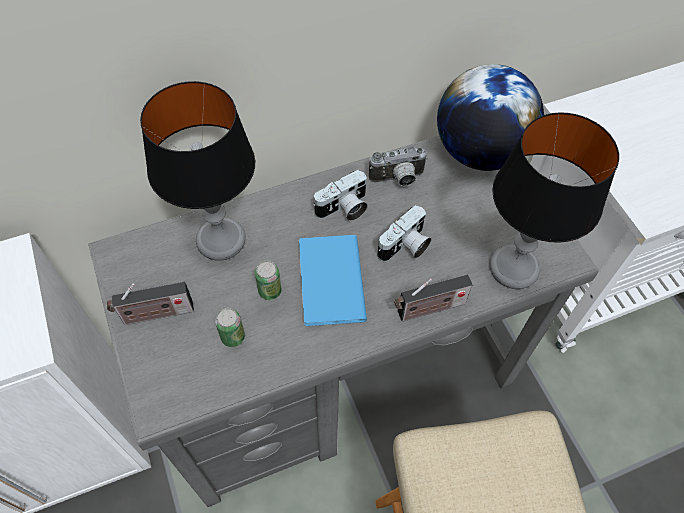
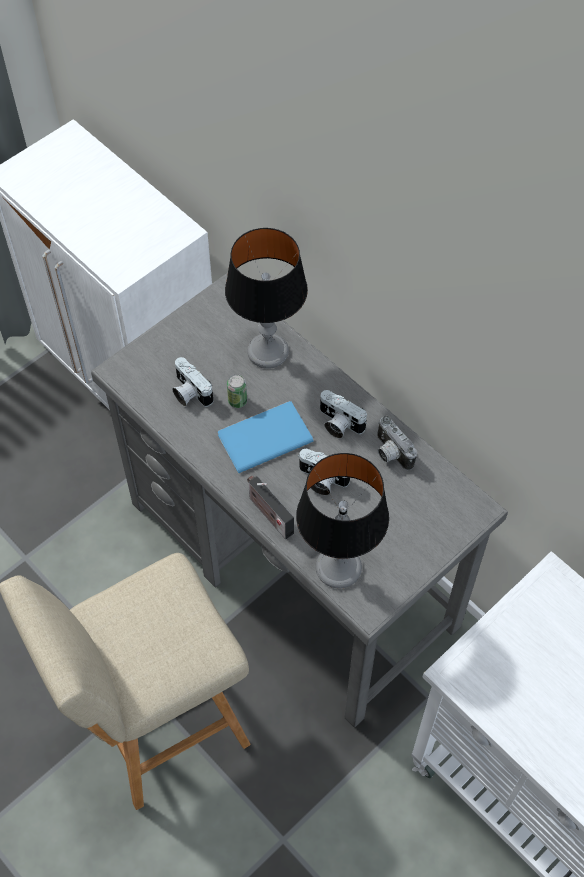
camera: 70 degrees right, 0 degrees up
(155, 314) = (187, 338): radio -> none
(233, 337) = (189, 392): can -> camera
(479, 152) = (456, 509): globe -> none

